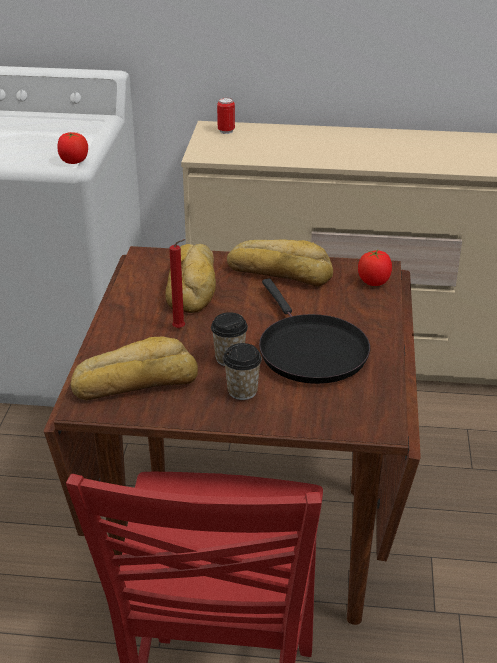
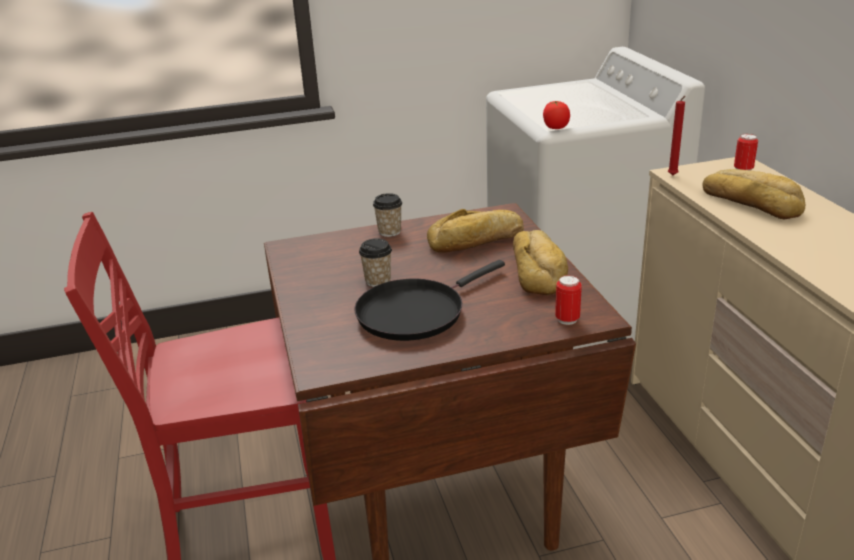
camera: 70 degrees right, 5 degrees down
(135, 381) = (325, 254): bread -> bread (752, 202)
(180, 329) = (406, 252): red candle -> red candle (673, 176)
(242, 391) = (335, 297): cup -> cup (389, 232)
(374, 282) = (567, 319): tomato -> can

